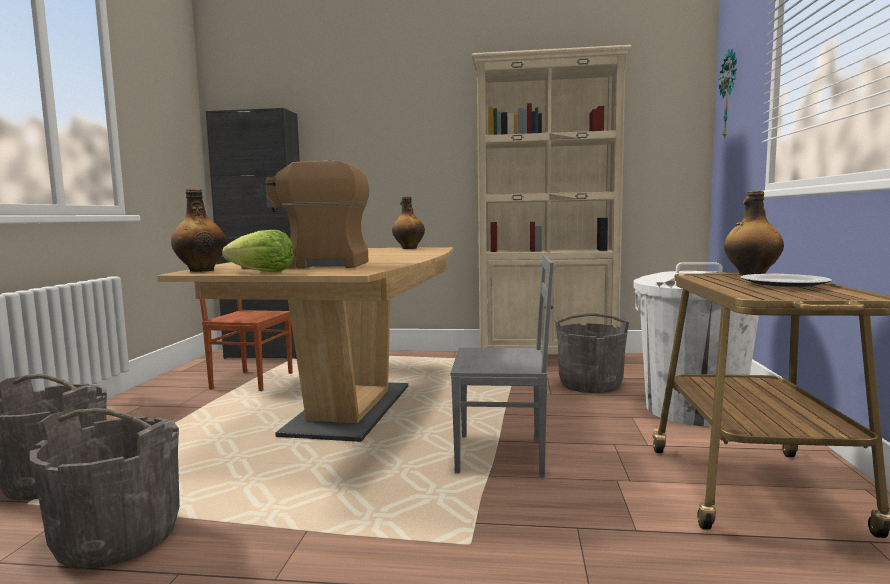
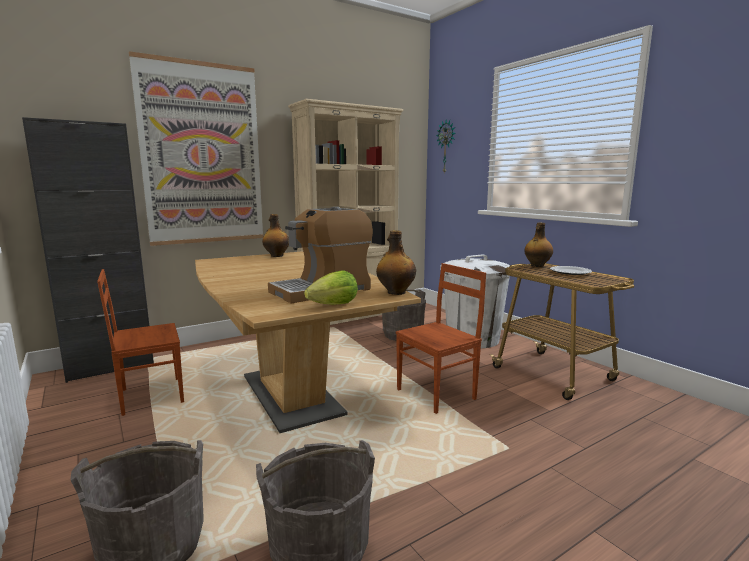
camera: 40 degrees left, 5 degrees up
(201, 270) = (264, 310): bottle -> bottle (395, 292)
(374, 137) = (203, 155): none -> picture
(502, 455) = (437, 394): grey chair -> brown chair

